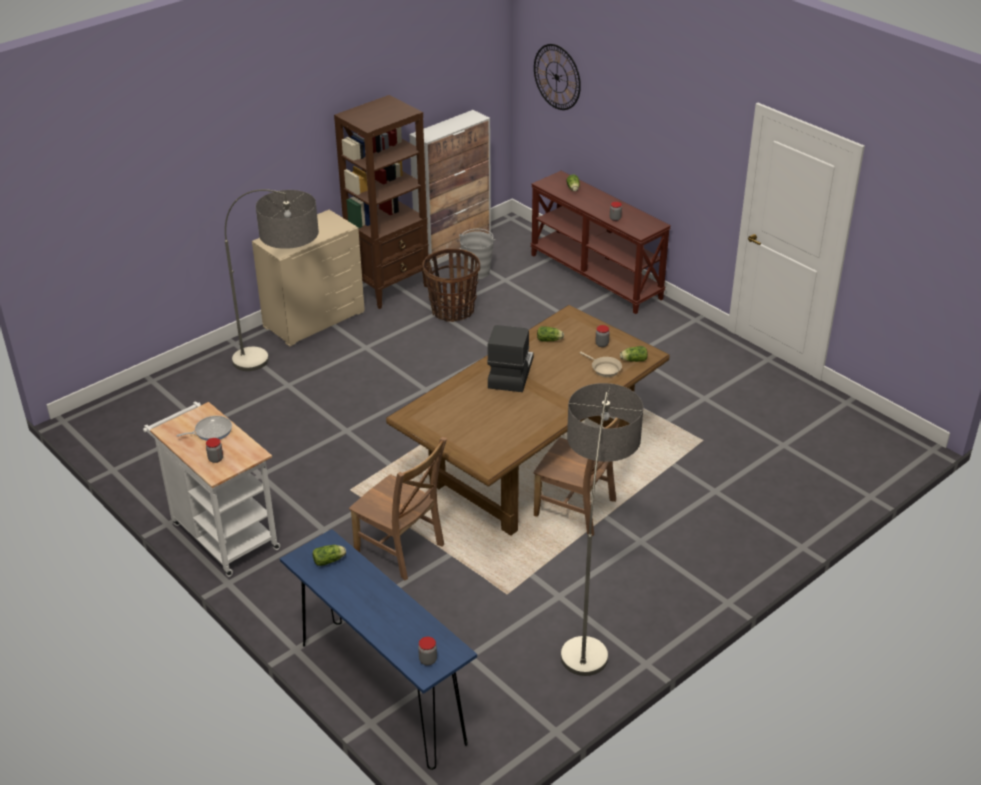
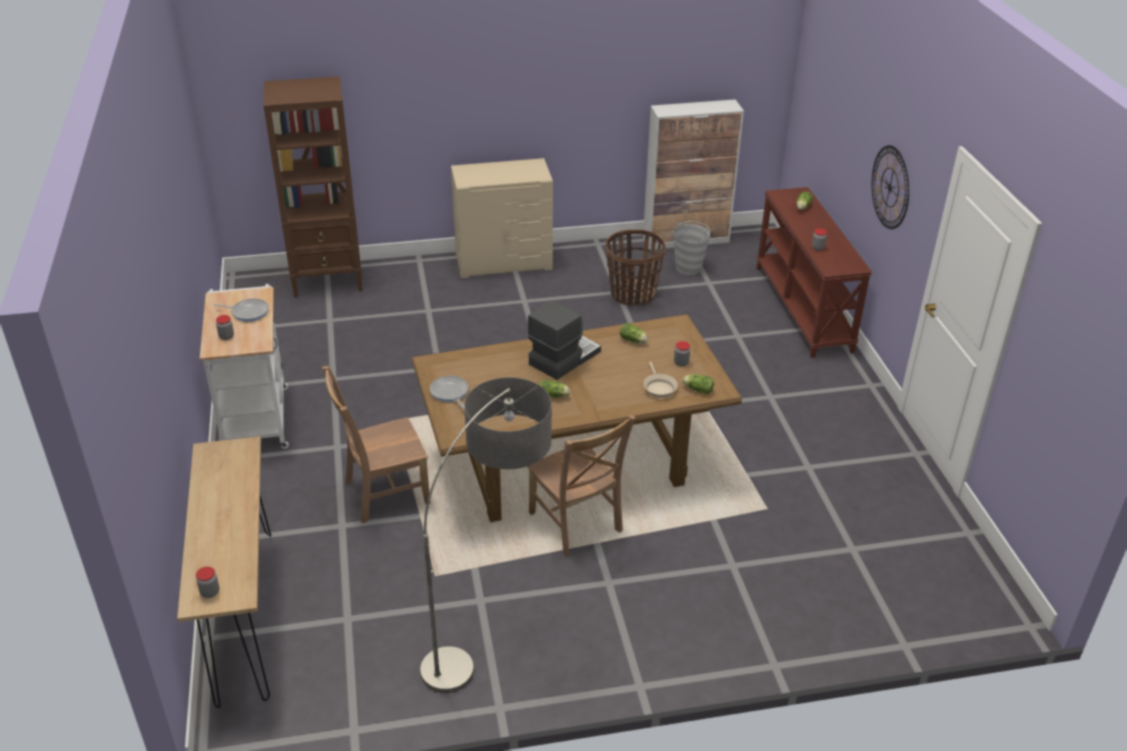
camera: 30 degrees right, 0 degrees up
(287, 372) = (438, 299): floor lamp -> none
(330, 560) = (229, 463): lettuce -> lettuce (554, 396)
(381, 693) = (244, 614): blue console table -> brown console table
(390, 287) = (595, 255): brown bookcase -> brown bookcase (328, 280)
(402, 550) = (383, 494): brown chair -> brown chair turned 90 degrees clockwise
(449, 434) = (449, 393): none -> frying pan
(557, 77) = (822, 83): wall clock -> wall clock (890, 187)

